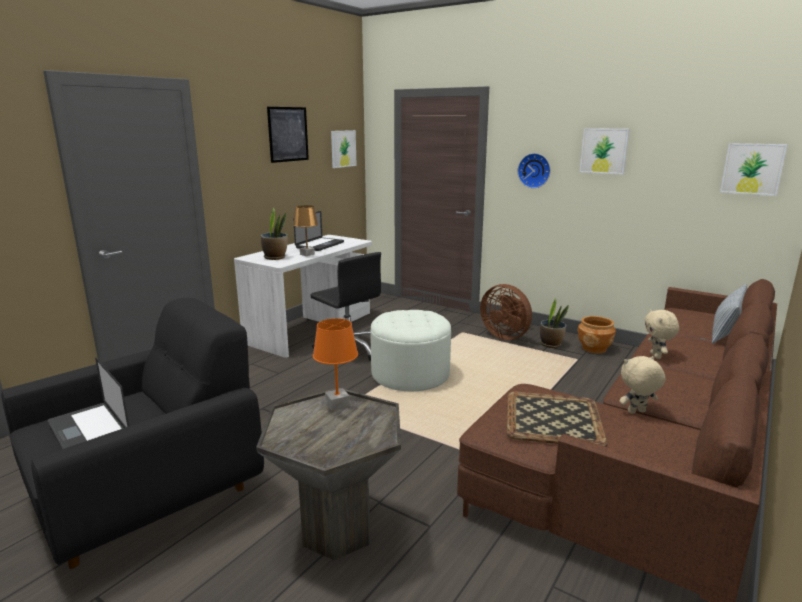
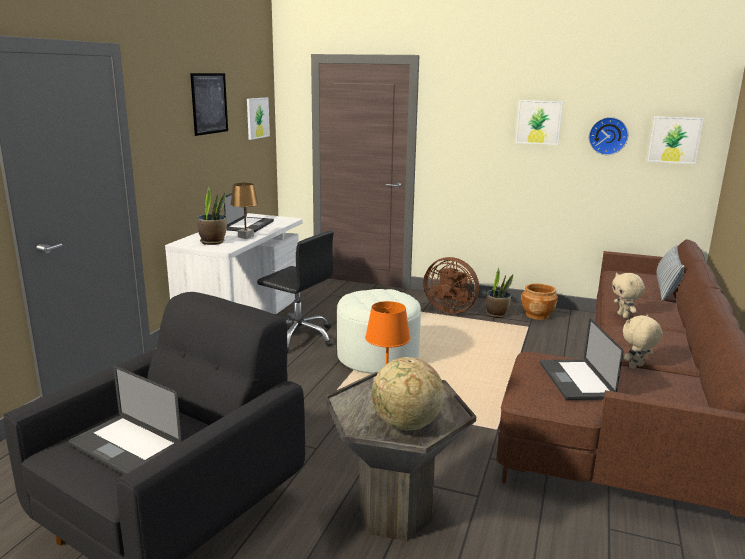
camera: 15 degrees left, 0 degrees up
(326, 444) = (406, 425): none -> globe
(534, 170) = (469, 141): wall clock -> wall clock (608, 136)
(554, 419) = (575, 381): tray -> laptop

